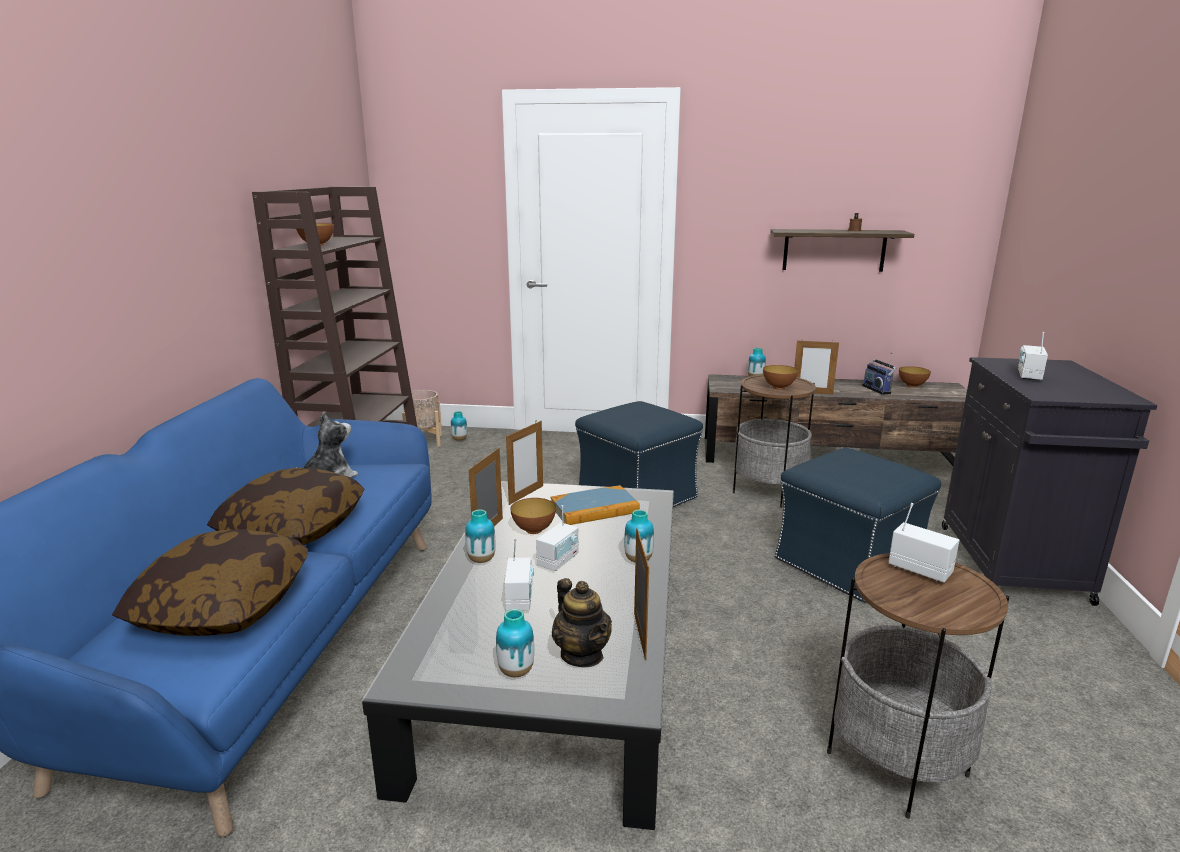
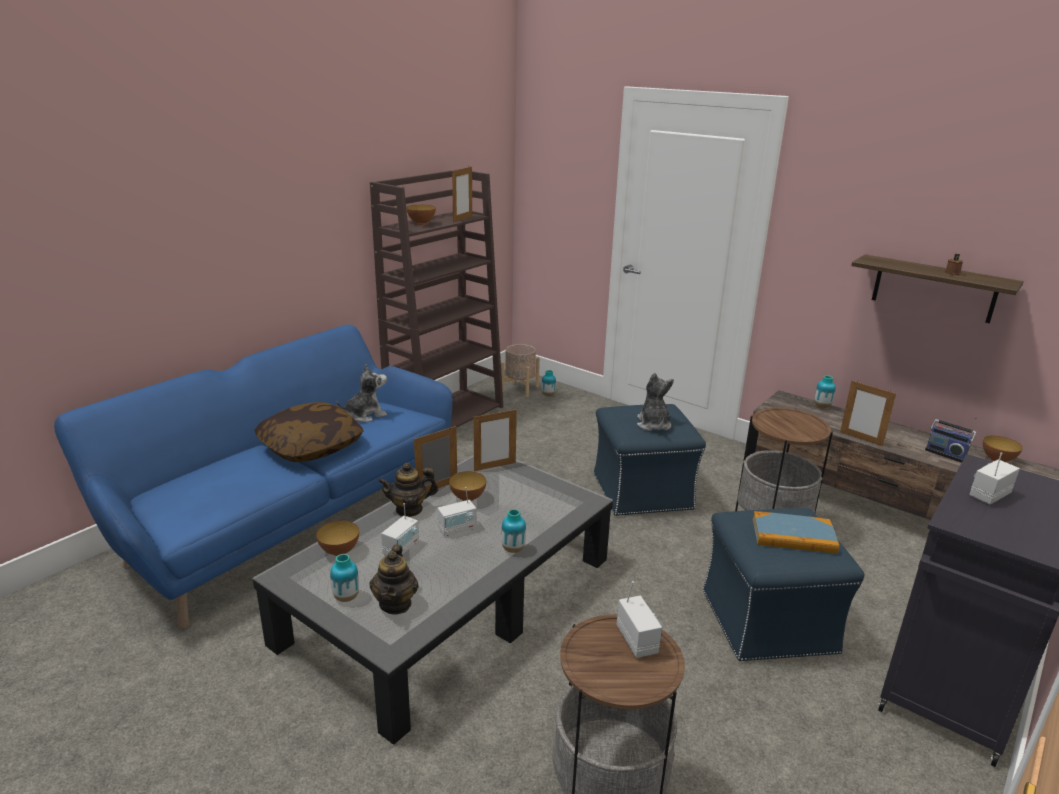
camera: 30 degrees right, 5 degrees up
(223, 606) = (226, 489): pillow -> none
(481, 560) = (409, 509): vase -> teapot
(594, 509) = (530, 495): book -> book (793, 536)
(639, 636) = (446, 606): picture frame -> picture frame (462, 219)
(648, 418) = (653, 424): none -> plush toy
(778, 387) = (786, 428): bowl -> bowl (339, 551)
(877, 389) = (946, 453): radio -> radio turned 60 degrees counterclockwise

